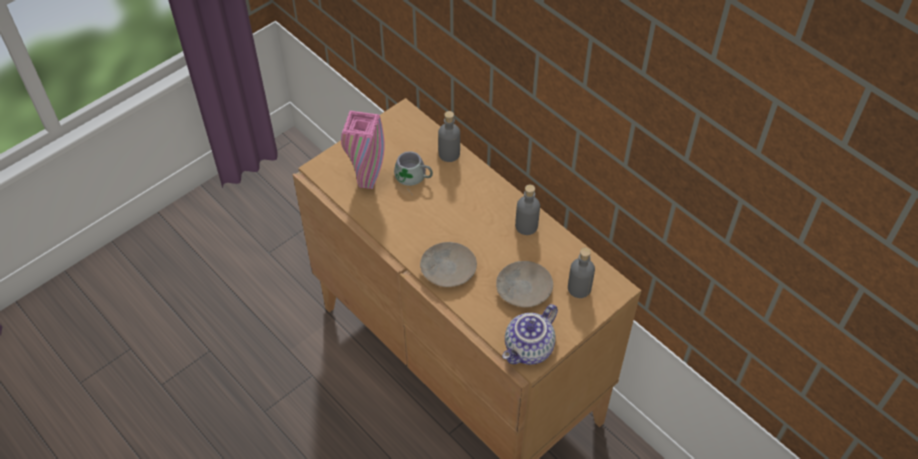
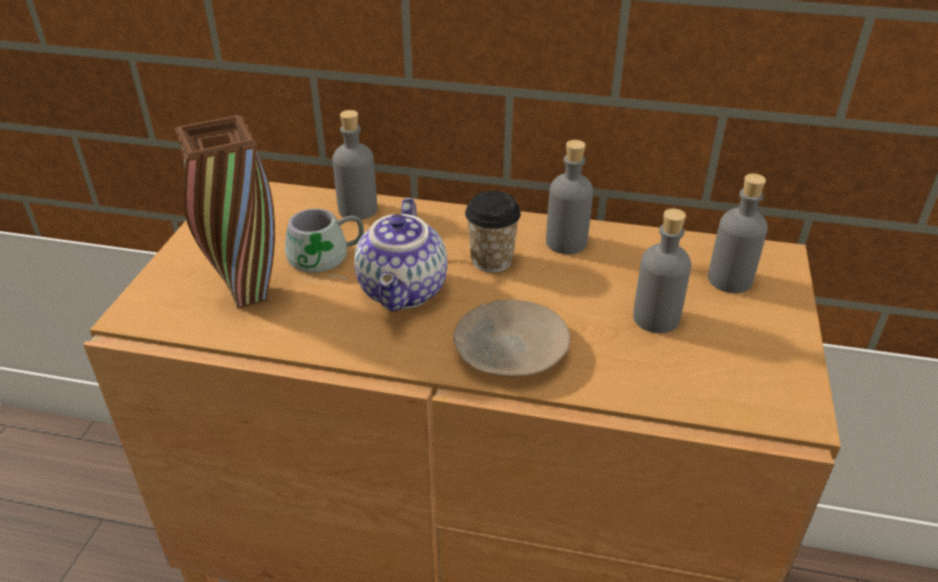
camera: 35 degrees left, 15 degrees down
(367, 182) = (248, 296): pink vase -> brown vase
(483, 218) = (491, 260): none -> cup
(523, 288) = (656, 318): beige plate -> grey bottle
(529, 349) = (771, 396): teapot -> teapot (405, 291)

